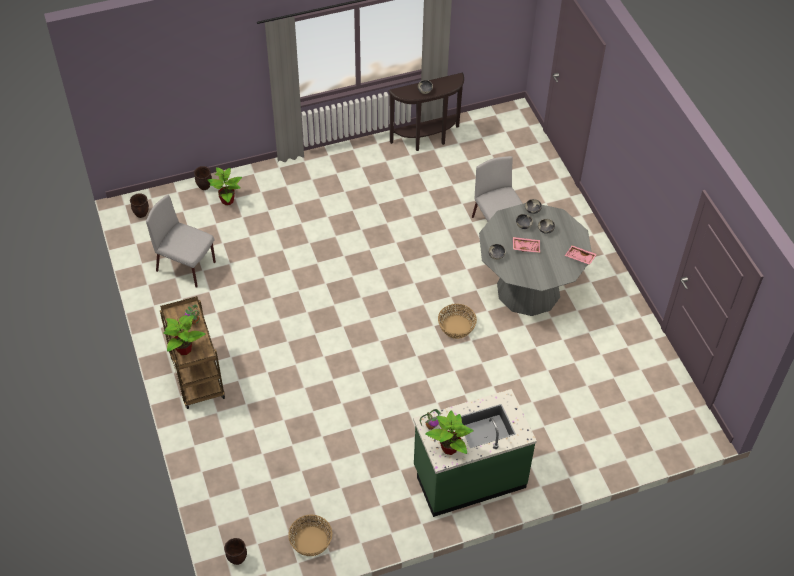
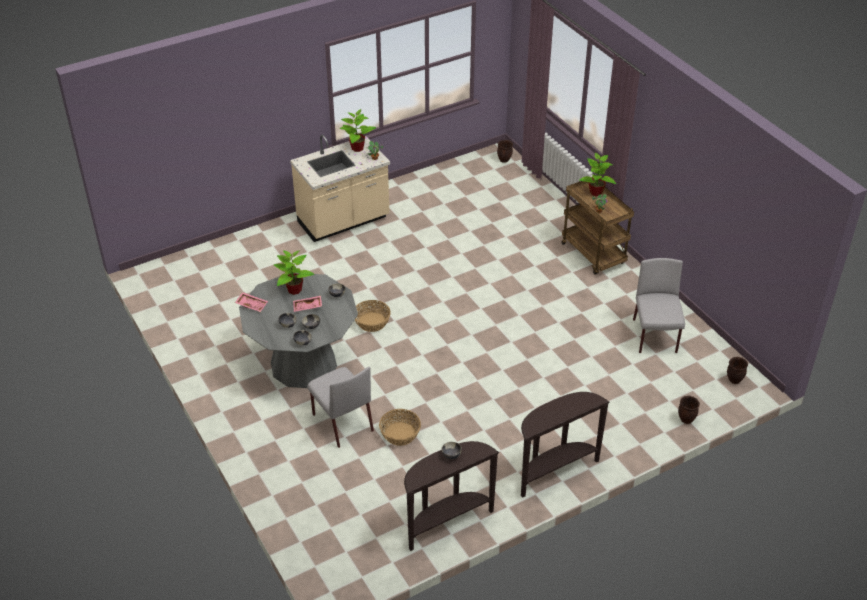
camera: 170 degrees right, 10 degrees down
(187, 267) = (655, 337): grey chair -> grey chair turned 105 degrees counterclockwise
(228, 201) = (651, 408): potted plant -> potted plant (294, 290)
(310, 541) = (455, 174): basket -> basket (400, 433)
(332, 163) = (554, 471): none -> brown console table
(469, 477) = (344, 221): green counter -> beige counter

